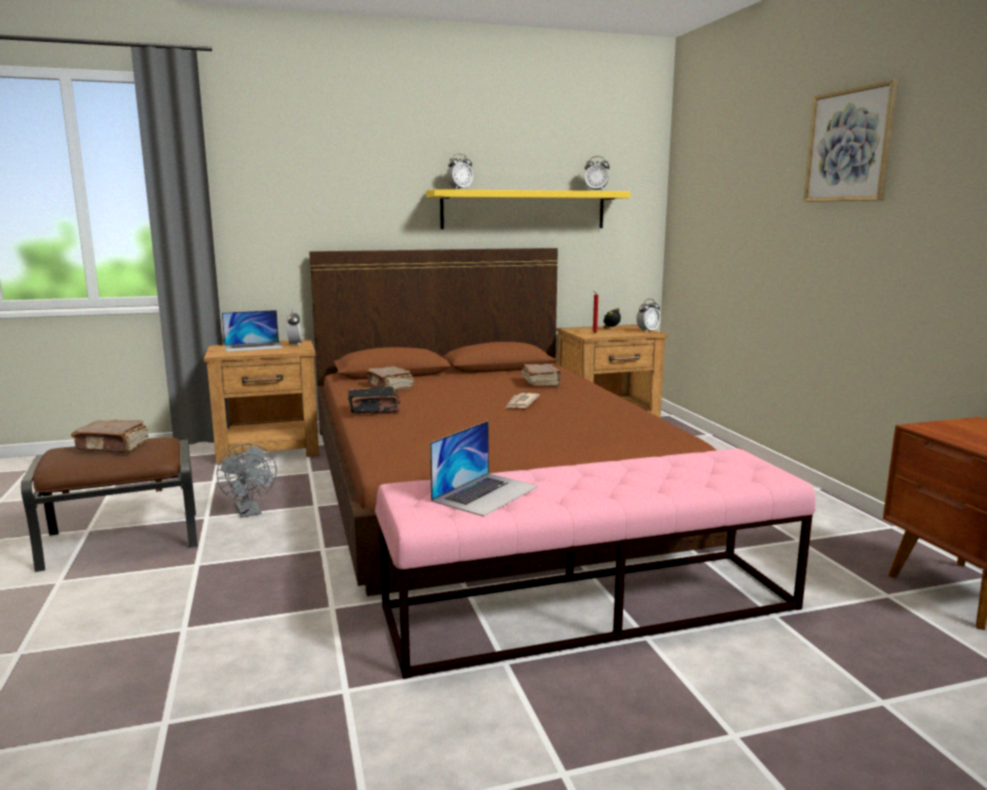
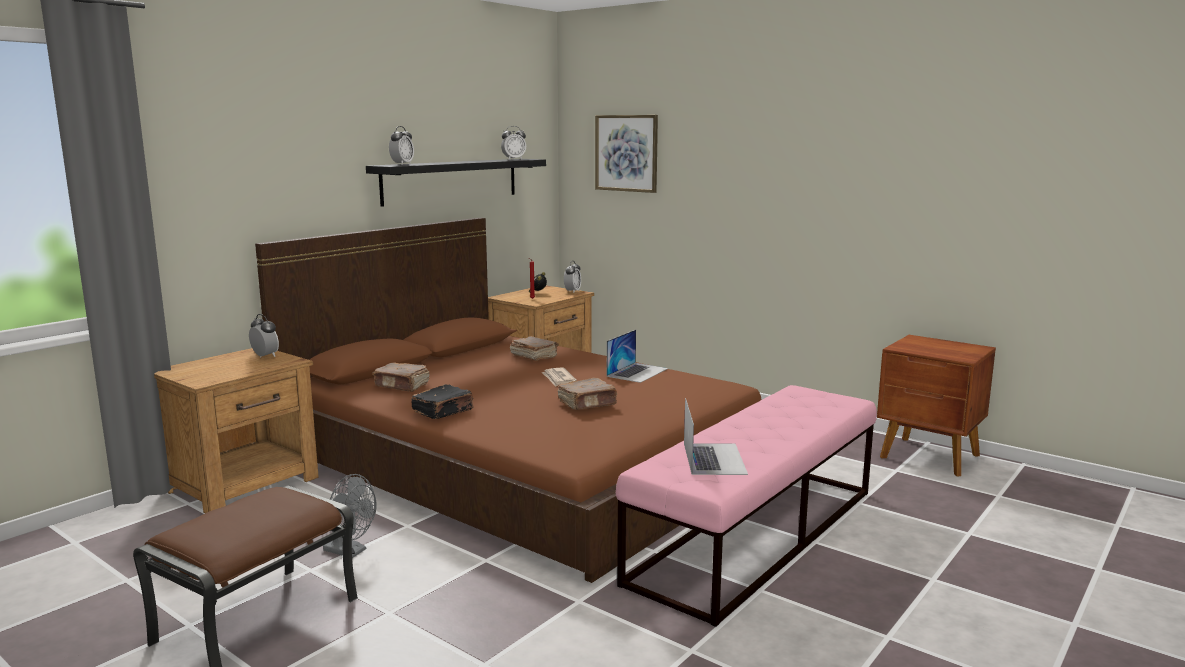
camera: 35 degrees left, 0 degrees up
(113, 447) = (246, 512): brown book -> brown book (588, 404)
(253, 347) = (220, 366): laptop -> laptop (637, 372)
(524, 210) = (451, 181): yellow shelf -> black shelf
(849, 145) = (774, 134): picture -> picture (626, 153)

